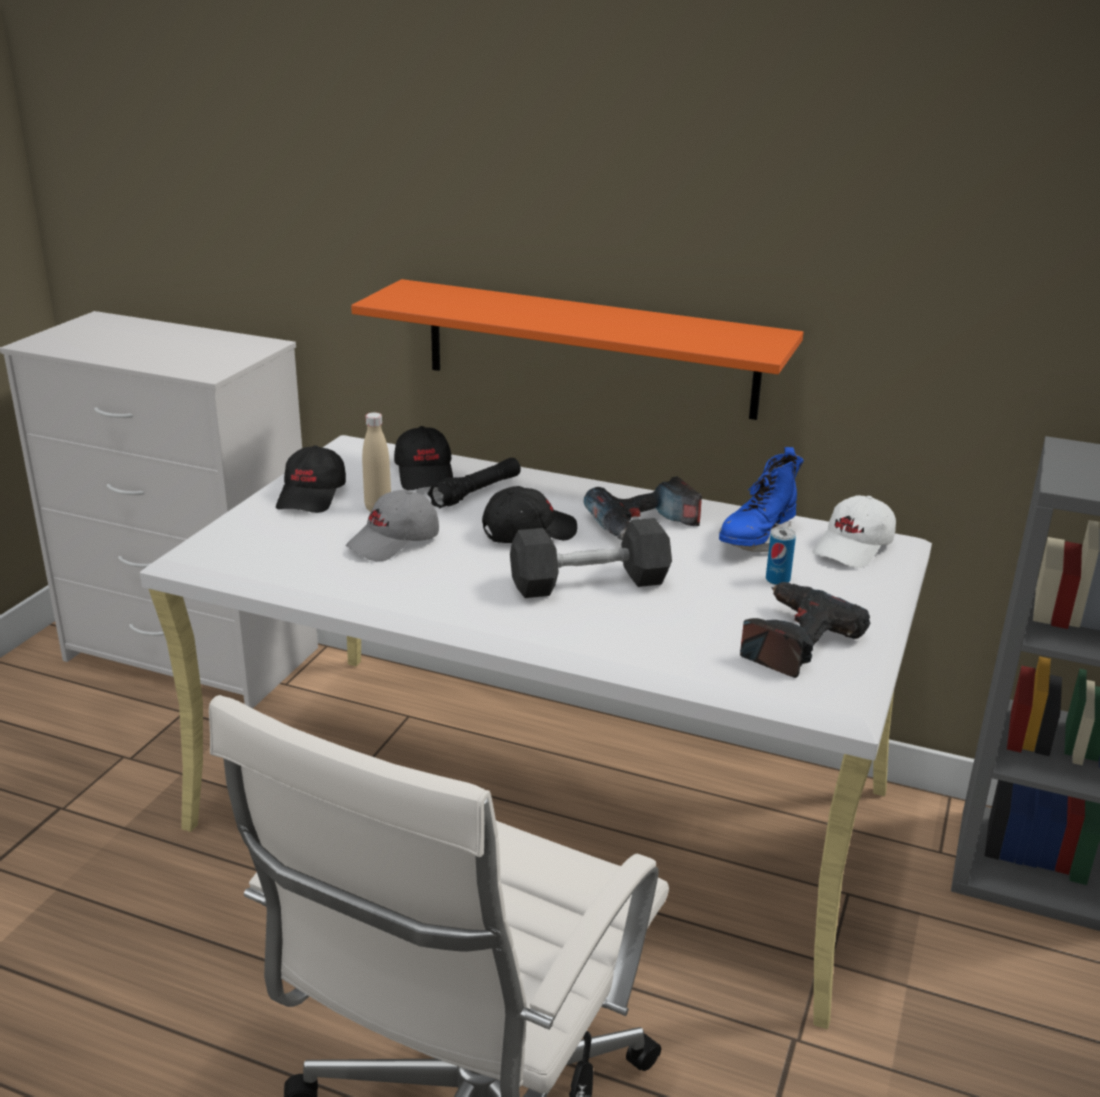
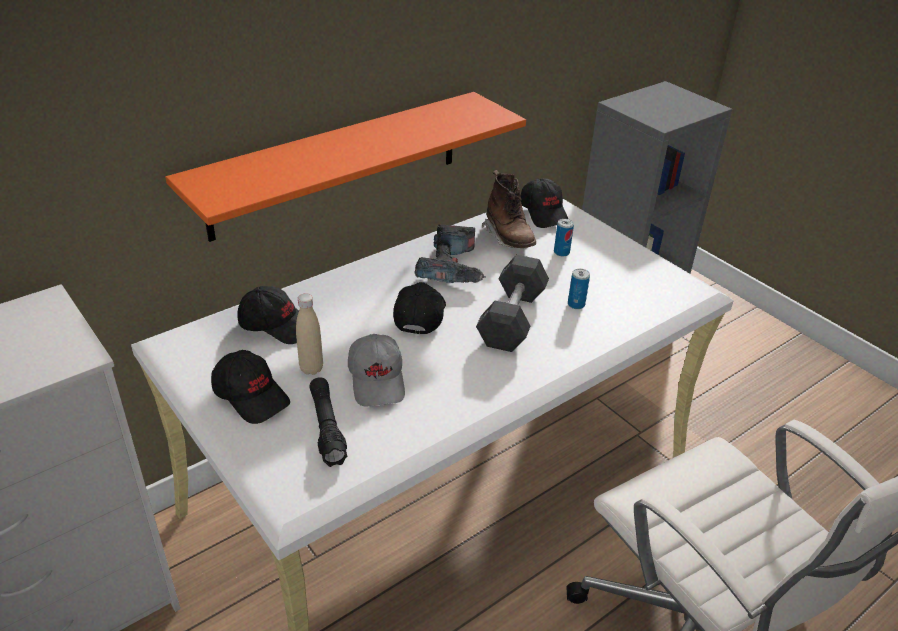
camera: 60 degrees left, 10 degrees up
(476, 492) = (333, 313): black flashlight -> black flashlight (327, 428)
(673, 615) = (576, 304): none -> can
(756, 540) = (509, 238): blue boot -> brown boot
(794, 641) = (632, 277): power drill -> none
(854, 548) = (544, 213): white cap -> black cap

